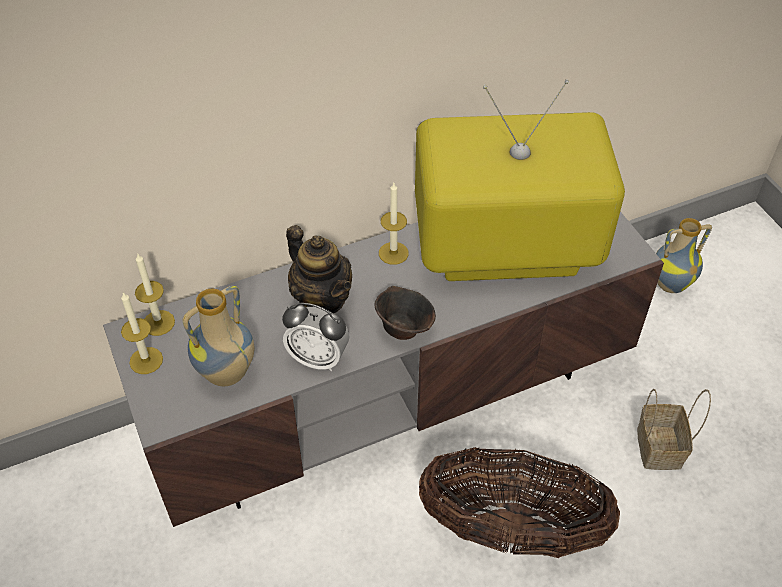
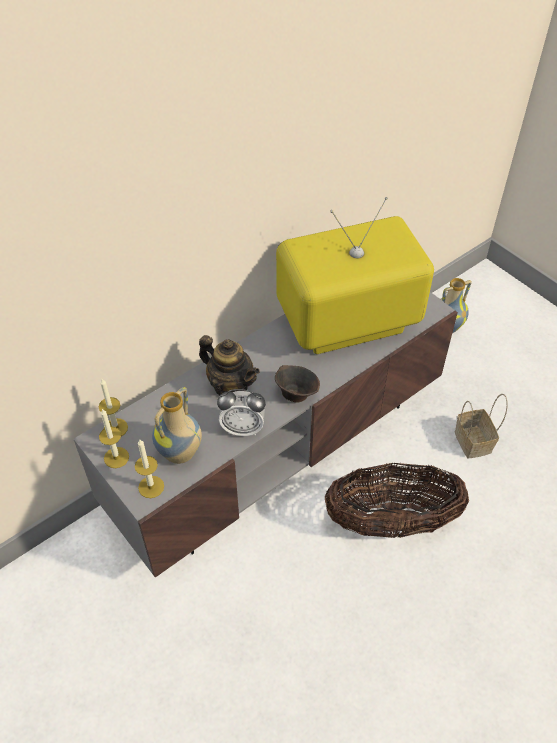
camera: 15 degrees left, 0 degrees up
(393, 253) = (270, 342): candle -> candle (151, 487)

